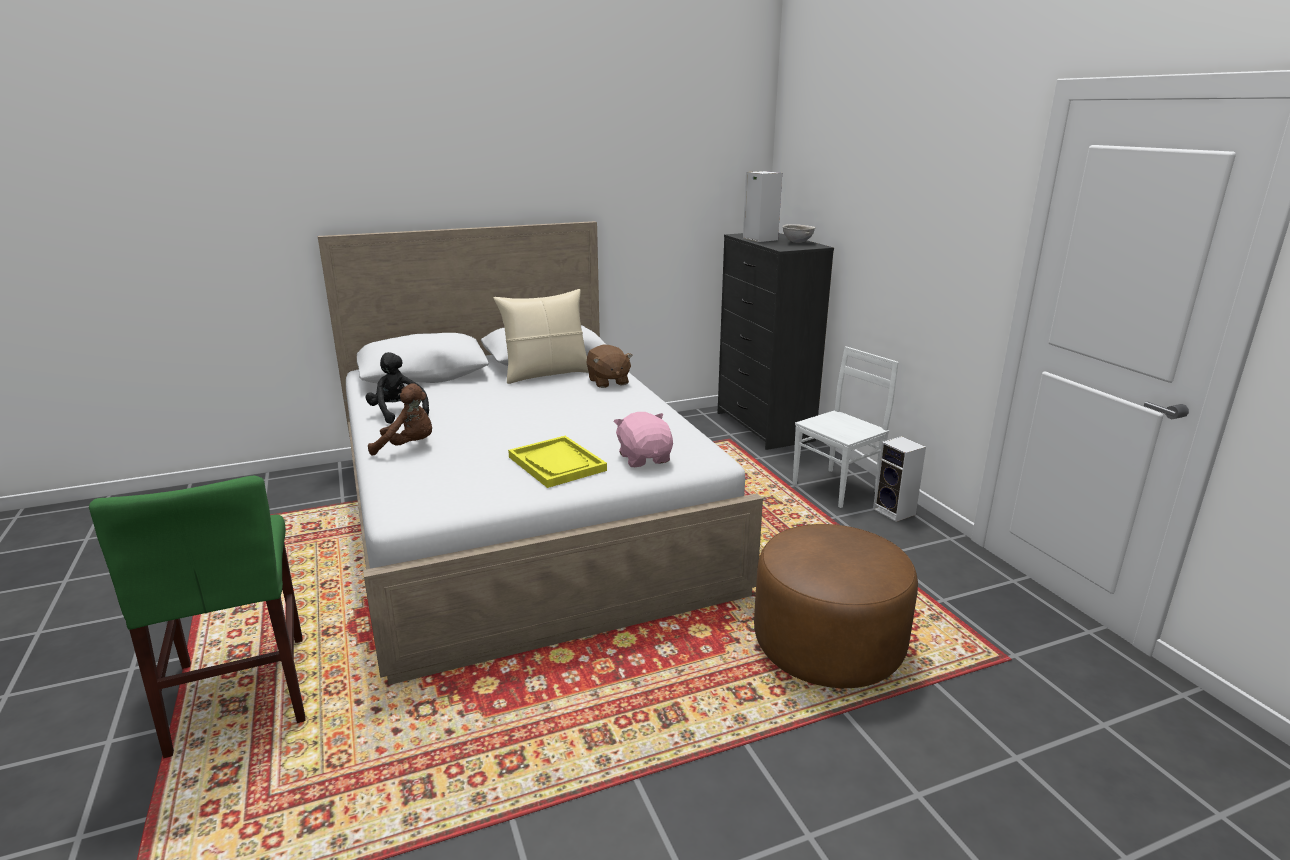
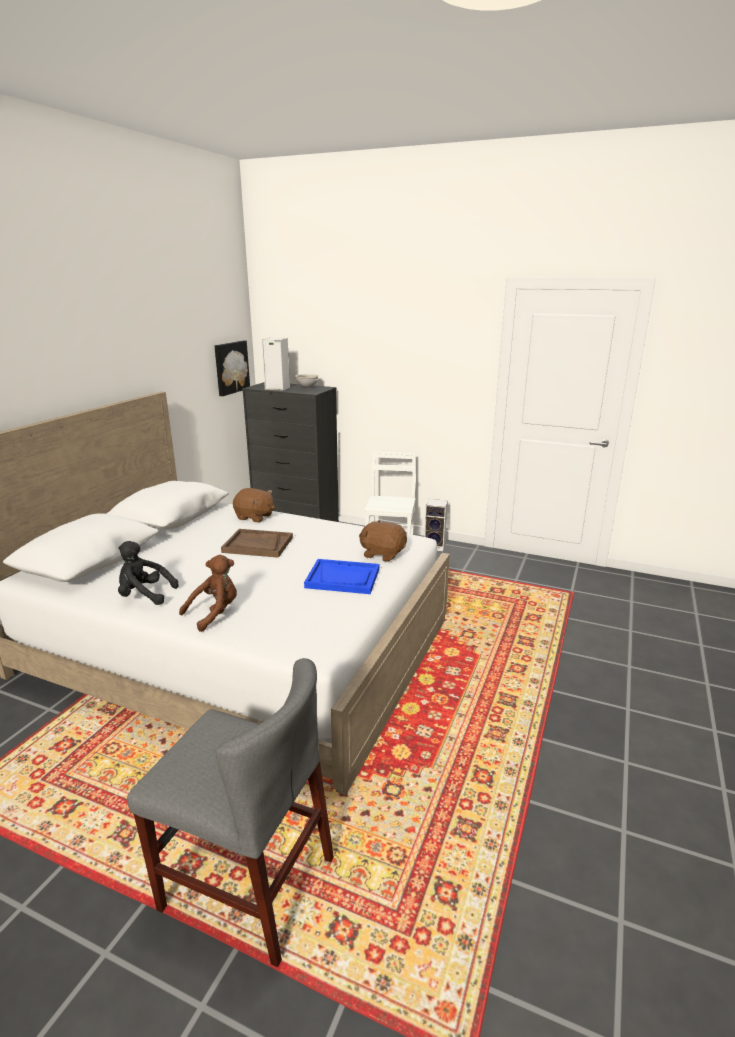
camera: 45 degrees left, 0 degrees up
(240, 693) = (248, 883): green chair -> grey chair
(546, 374) = (198, 526): beige pillow -> none
(555, 406) = (257, 545): none -> brown tray
(557, 464) = (343, 578): yellow tray -> blue tray
(645, 458) = (383, 554): pink plush toy -> brown plush toy
(722, 206) = (230, 367): none -> picture
(828, 646) = (510, 626): brown ottoman -> none

